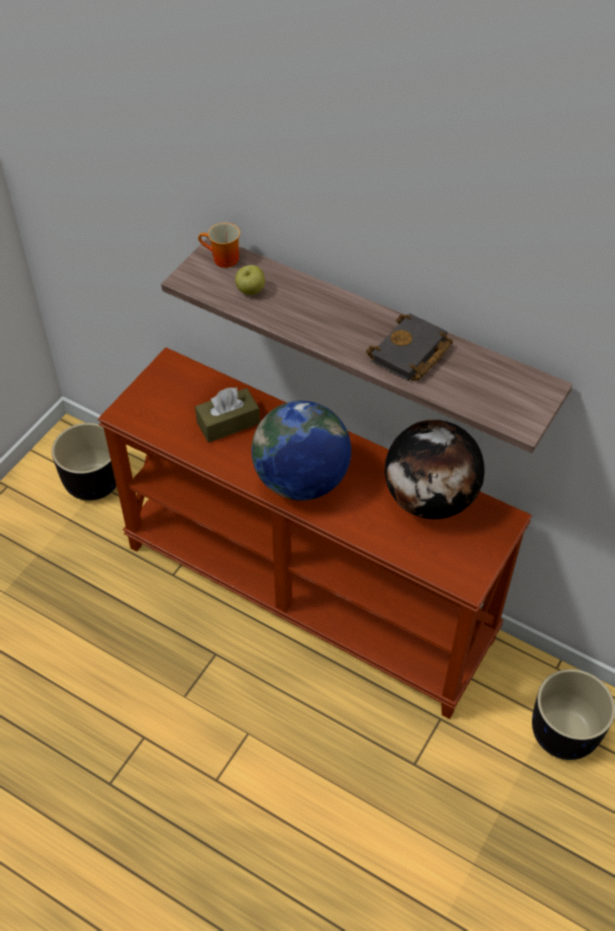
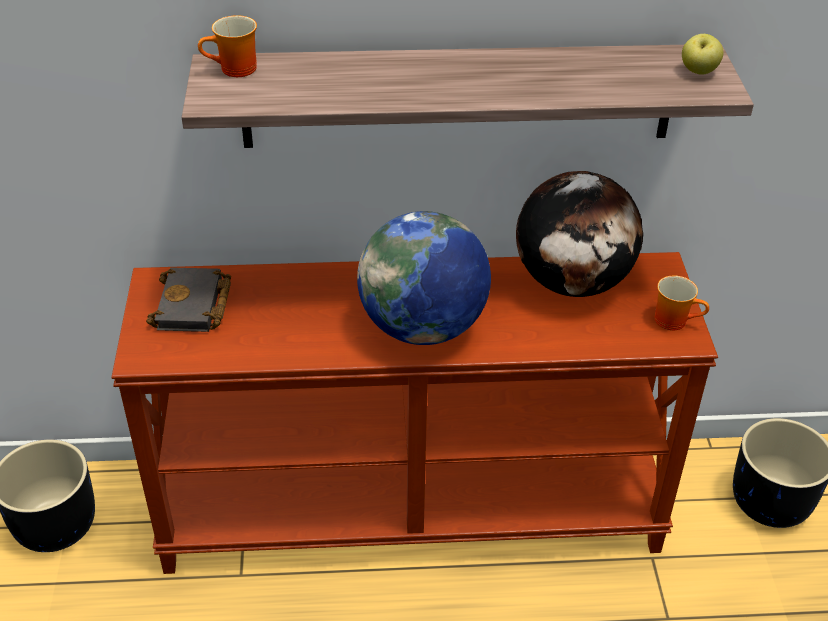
camera: 35 degrees left, 10 degrees down
(228, 423) = (284, 309): brown tissue box -> none
(250, 291) = (302, 86): apple -> apple (698, 72)
(410, 354) = (543, 77): black book -> black book (194, 307)
(474, 564) = (675, 319): none -> mug

